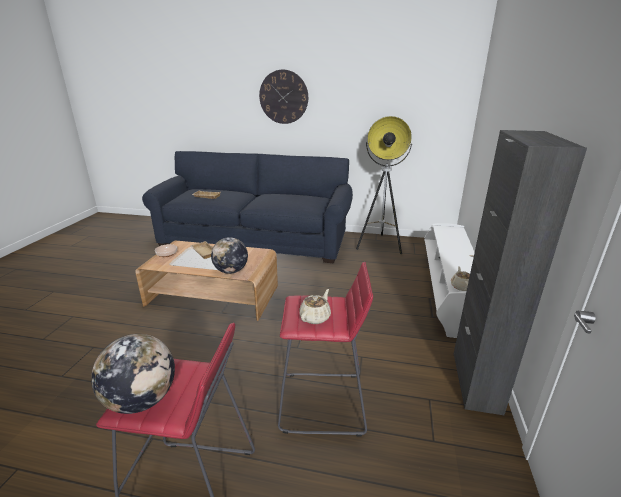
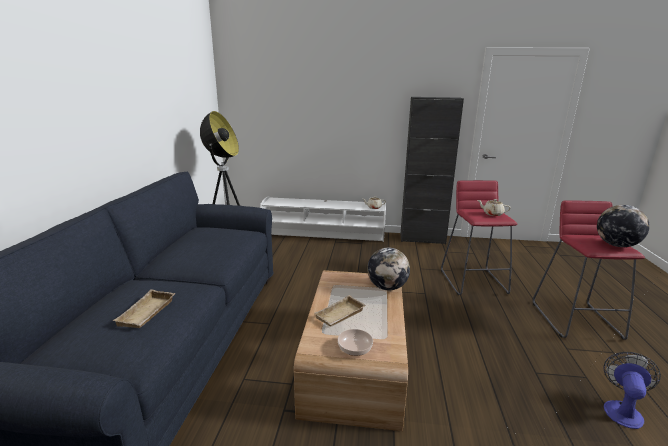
camera: 95 degrees left, 5 degrees down
(61, 433) = (622, 409): none -> fan
(283, 97) = (83, 99): wall clock -> none

